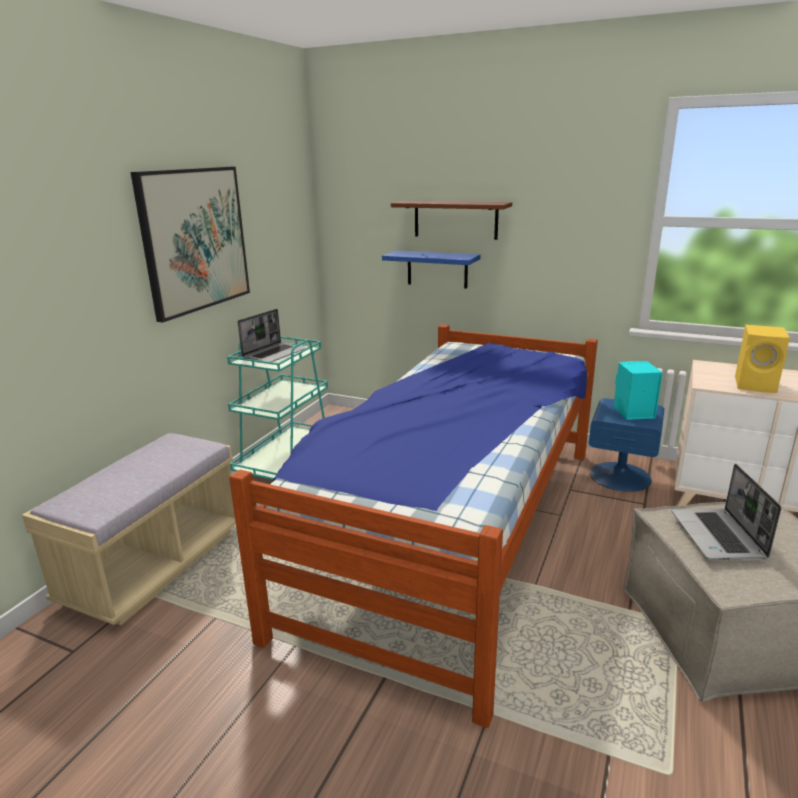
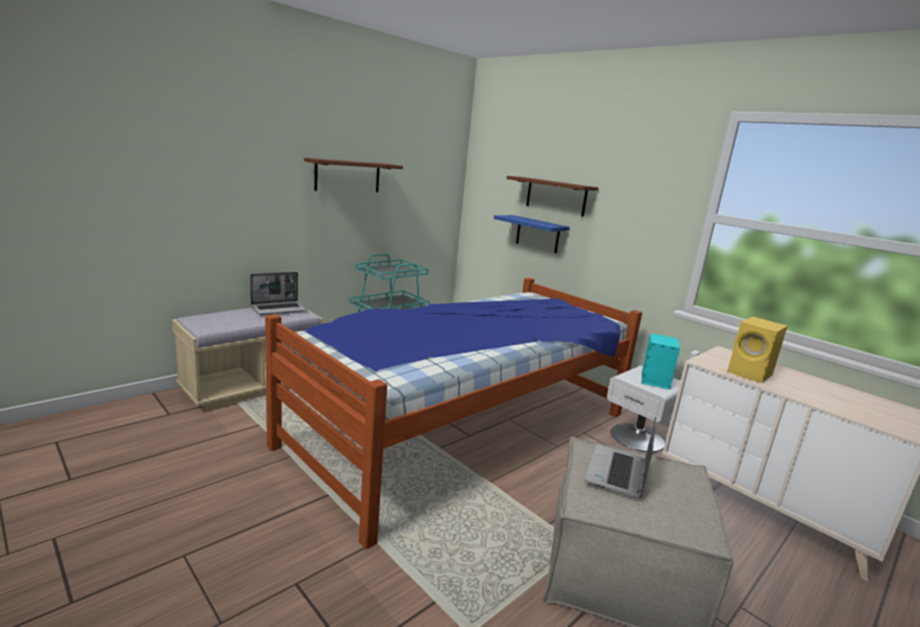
camera: 20 degrees right, 5 degrees down
(195, 240) = (348, 176): picture -> brown shelf
(274, 354) = (391, 270): laptop -> laptop (279, 309)
(620, 476) = (638, 437): blue nightstand -> white nightstand

